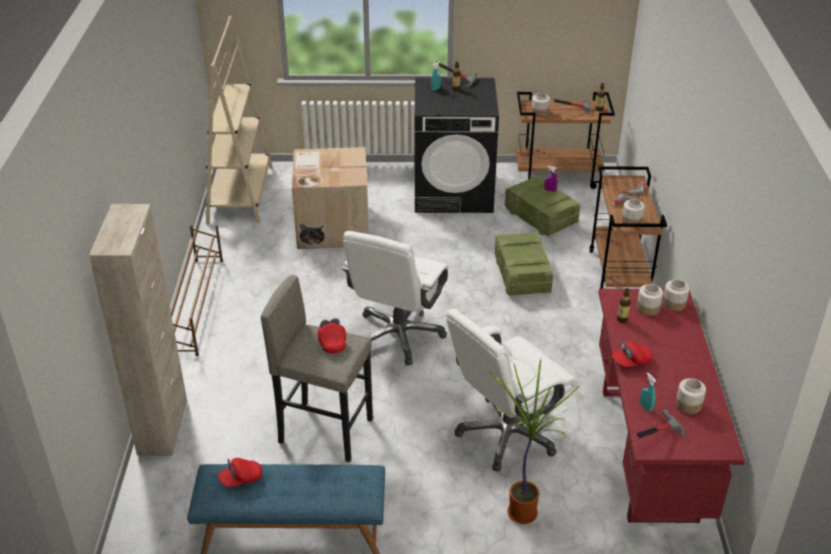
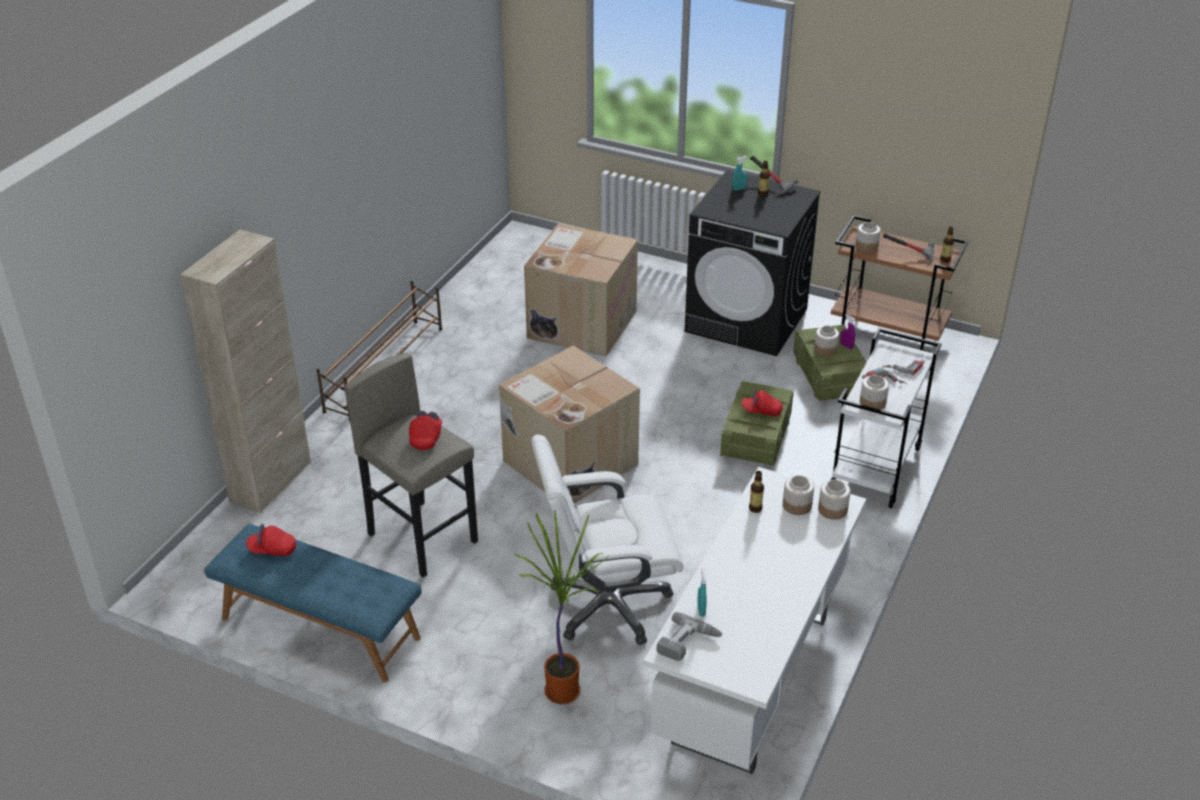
camera: 25 degrees right, 0 degrees up
(240, 194) = (509, 262): beige bookcase -> none
(398, 335) = (568, 462): white office chair -> cardboard box
(619, 274) = (876, 470): brown cart -> white cart
(631, 361) = (726, 557): red cap -> red cap (761, 411)
(649, 453) = (752, 680): red desk -> white desk
(657, 435) = (688, 644): hammer -> power drill
(688, 405) = (751, 624): jar -> jar (825, 350)

